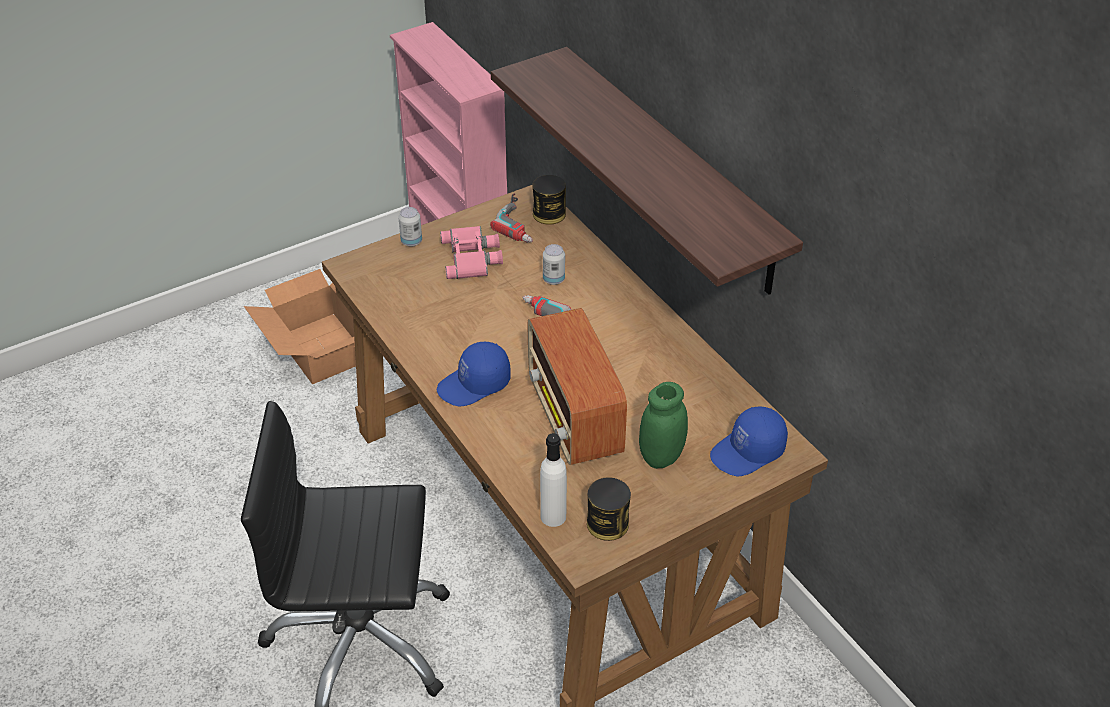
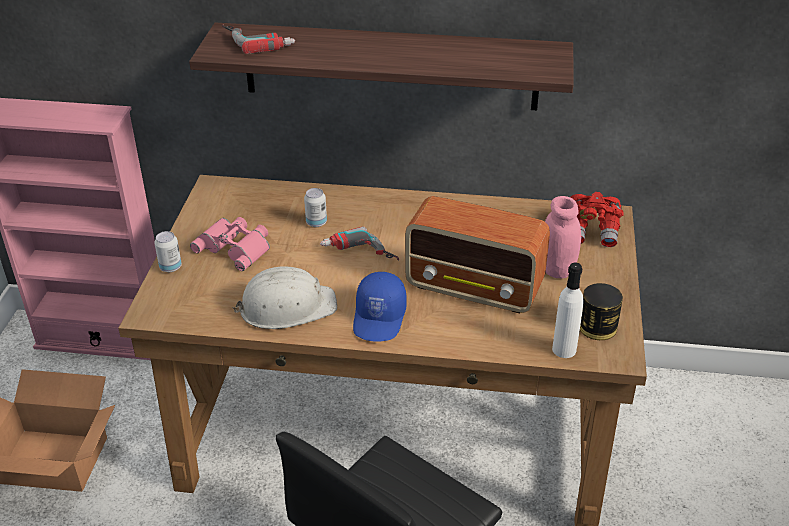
camera: 50 degrees left, 5 degrees down
(432, 327) = (287, 307): none -> white hard hat
(521, 222) = (232, 205): power drill -> power drill (258, 39)
(549, 214) = (242, 188): can -> none
(661, 457) = (557, 269): green jar -> pink jar
(748, 452) = (592, 232): blue cap -> red binoculars

